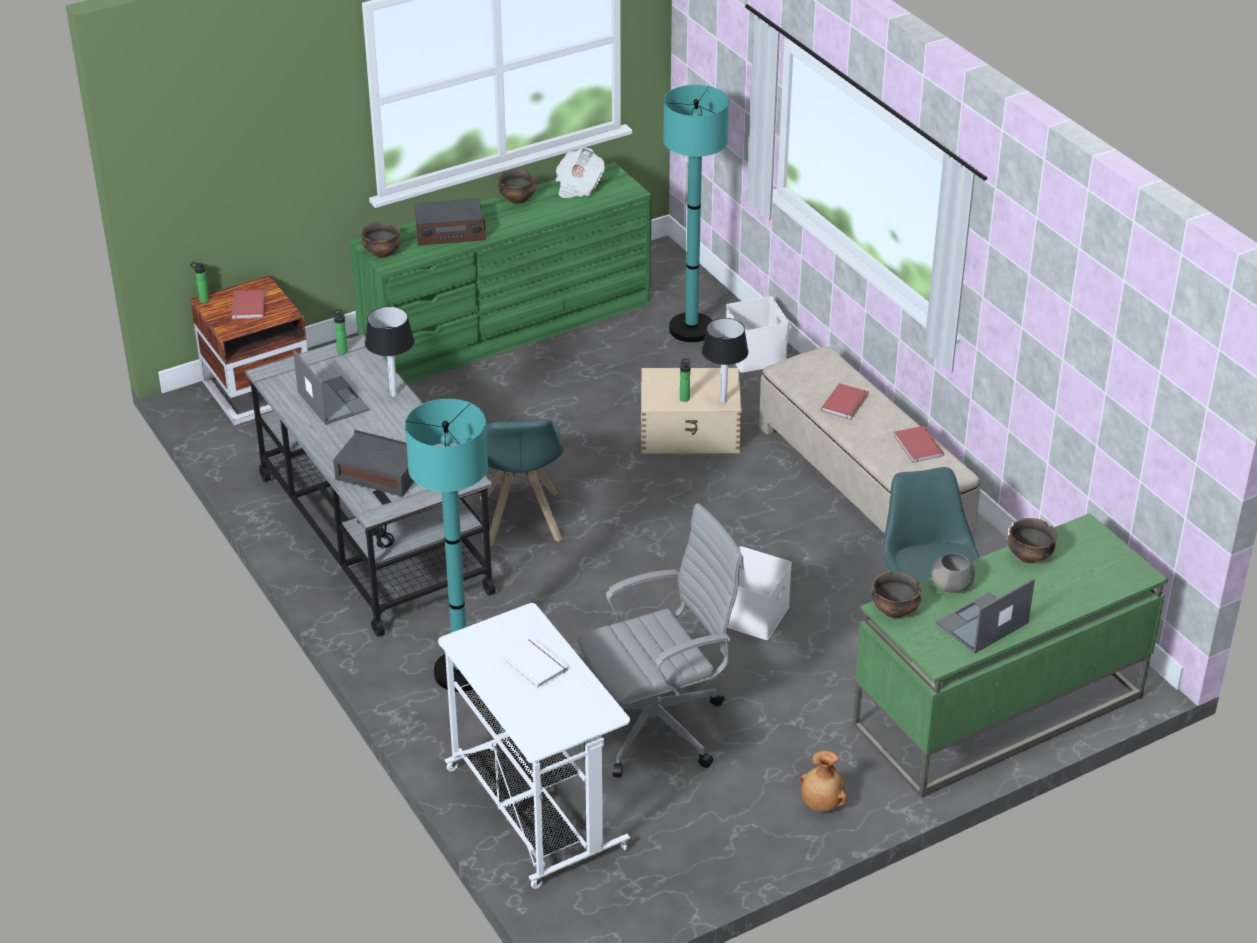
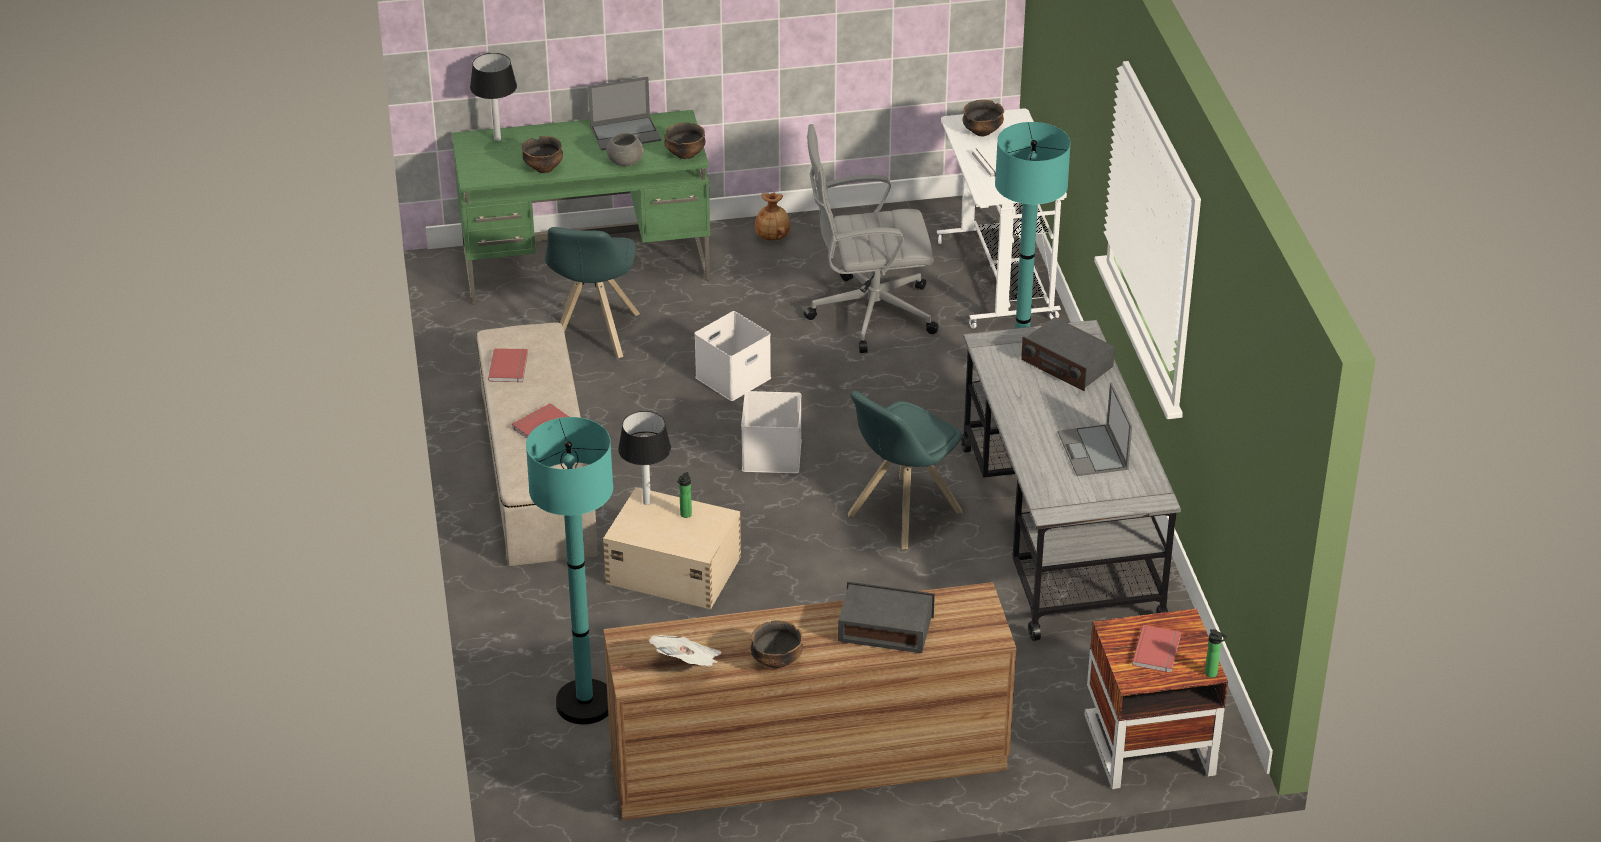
camera: 160 degrees left, 0 degrees up
(342, 350) = (1066, 509): bottle -> none
(382, 253) = (981, 615): bowl -> bowl (982, 132)
(394, 395) = (1026, 443): table lamp -> table lamp (497, 138)
(506, 327) = (808, 766): green dresser -> brown dresser
(521, 520) = (903, 513): turquoise chair -> turquoise chair turned 150 degrees counterclockwise
(757, 355) = (533, 647): white storage box -> white storage box (770, 453)

